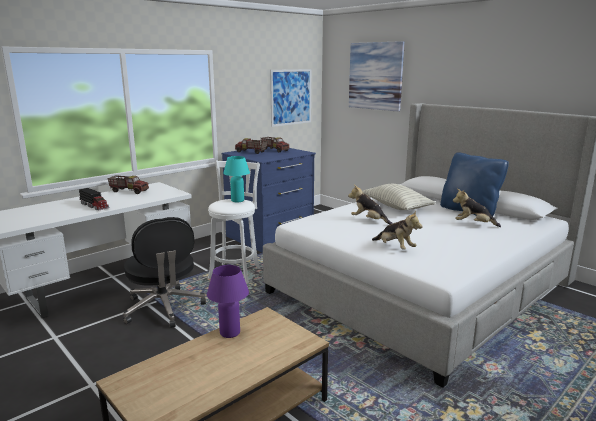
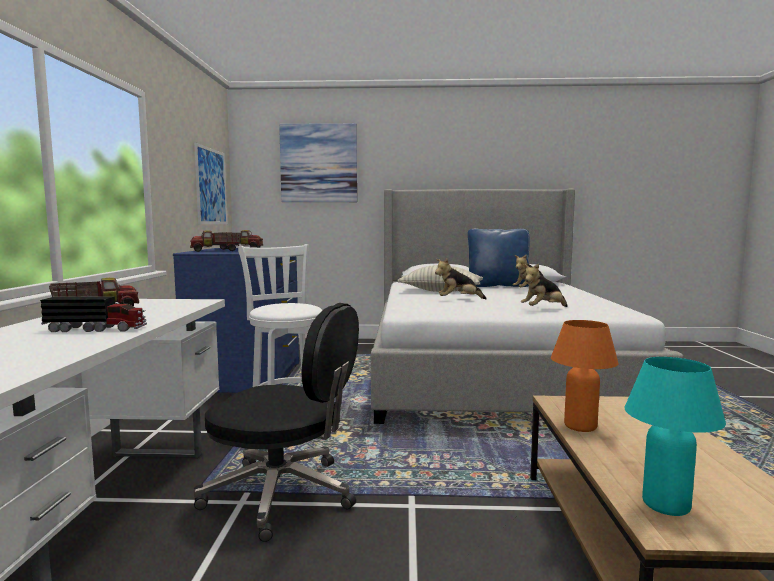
camera: 45 degrees left, 10 degrees down
(230, 333) = (580, 426): purple table lamp -> orange table lamp
(237, 200) = (287, 303): turquoise table lamp -> turquoise table lamp (666, 505)
(395, 248) = (543, 309): plush toy -> plush toy turned 150 degrees clockwise

